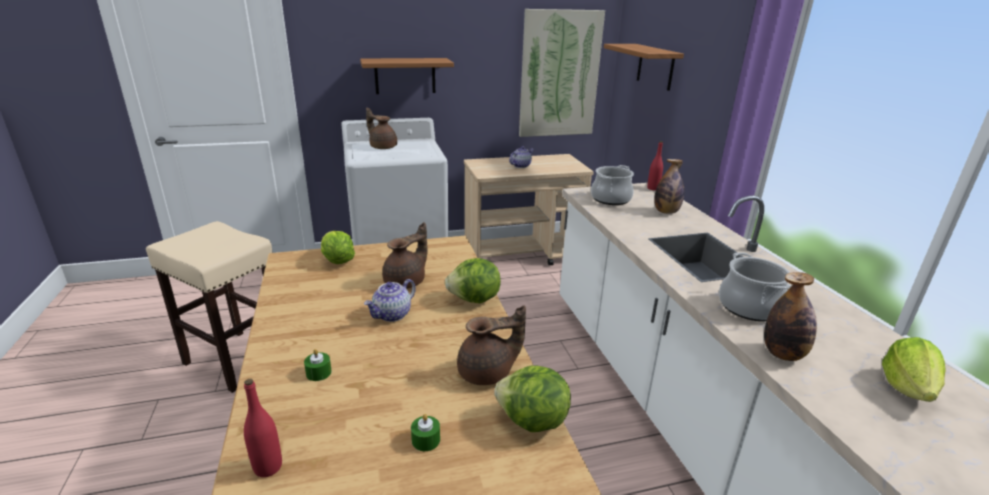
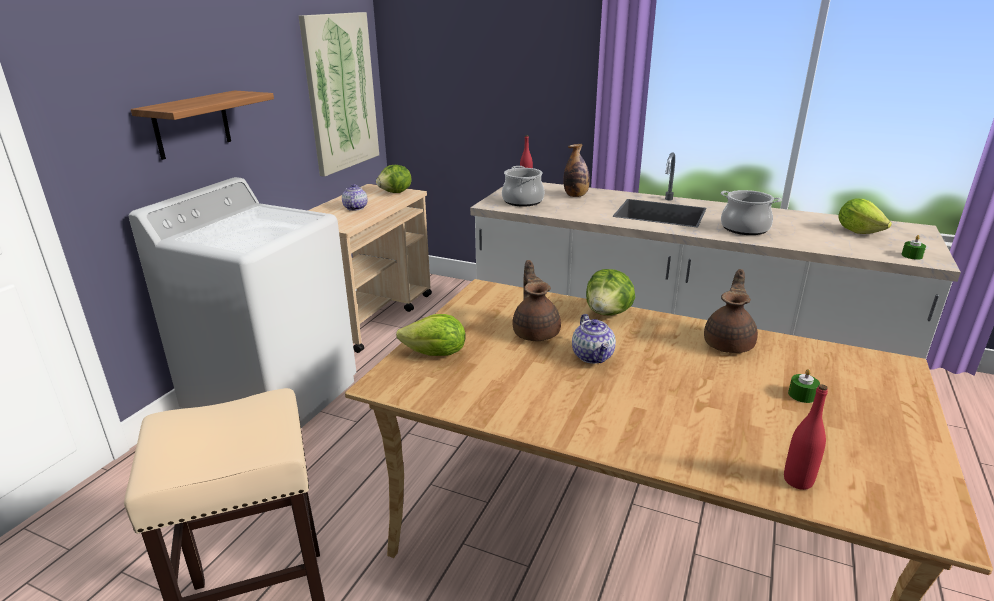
camera: 50 degrees left, 0 degrees up
(318, 373) = (663, 420): green candle -> green candle (912, 256)
(382, 147) = (231, 229): brown teapot -> none
(532, 421) = (803, 348): lettuce -> lettuce (396, 192)
(655, 67) = (456, 67): shelf -> none
(783, 354) = (806, 242): bottle -> none

